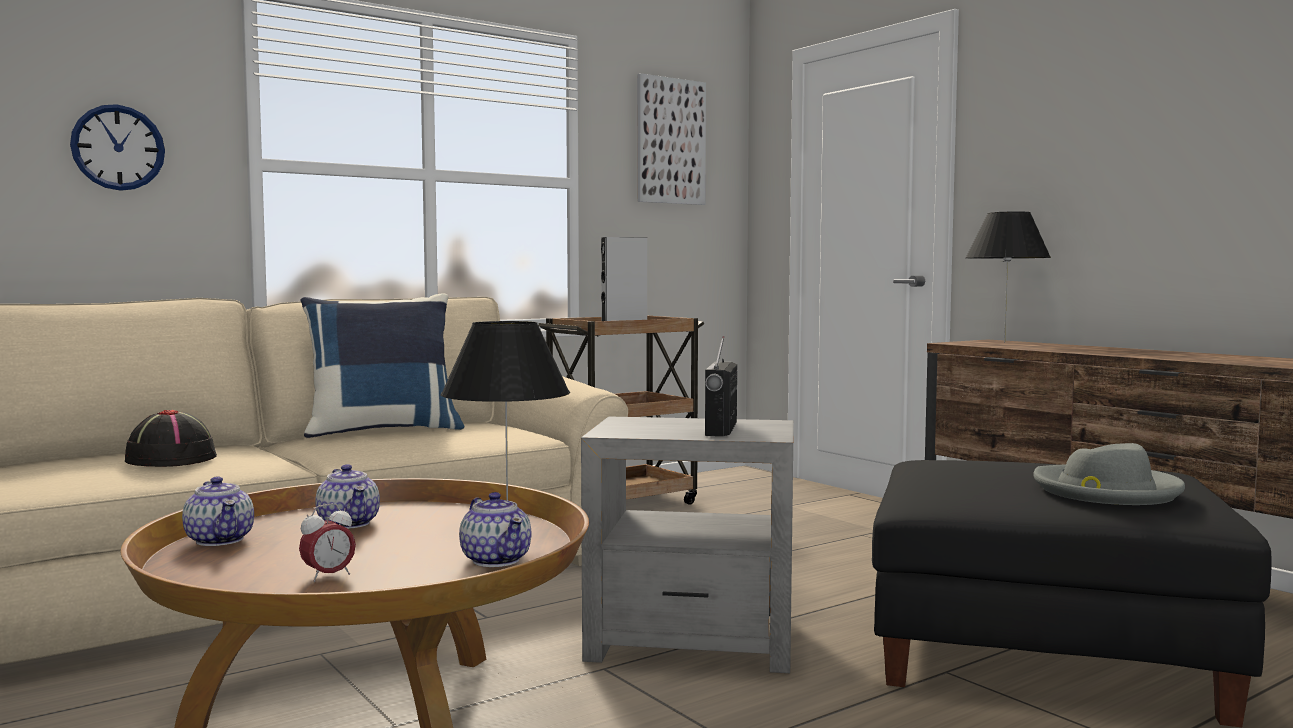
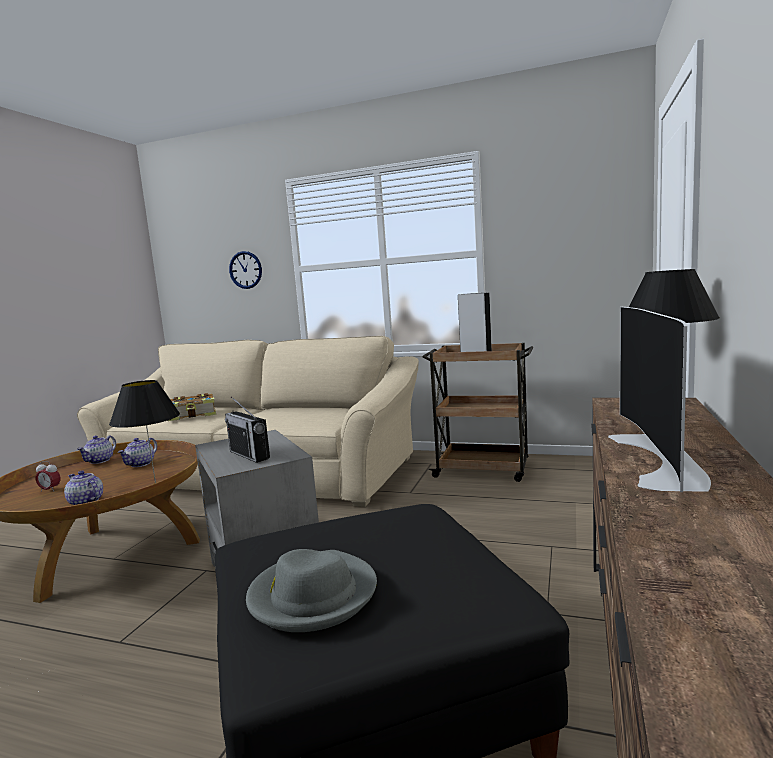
camera: 55 degrees right, 5 degrees up
(171, 459) = (193, 415): black hat -> book
(383, 430) = (296, 410): blue pillow -> none
(496, 560) = (86, 502): teapot -> teapot turned 105 degrees clockwise
(670, 141) = (565, 208): picture -> none
(721, 429) = (249, 455): radio -> radio turned 105 degrees counterclockwise
(1141, 353) = (662, 458): none -> television

